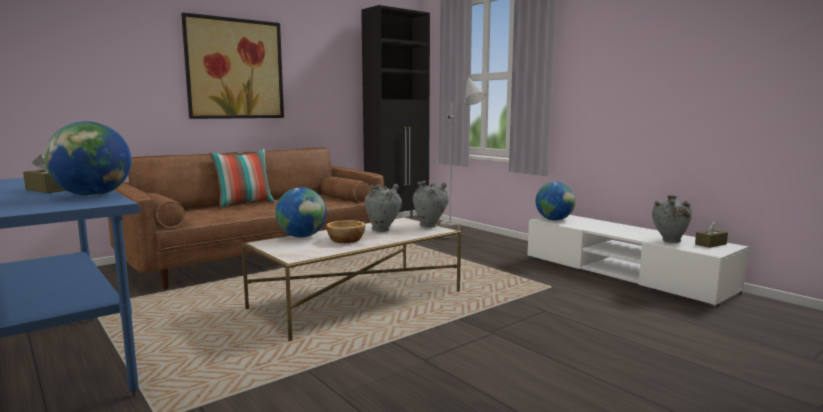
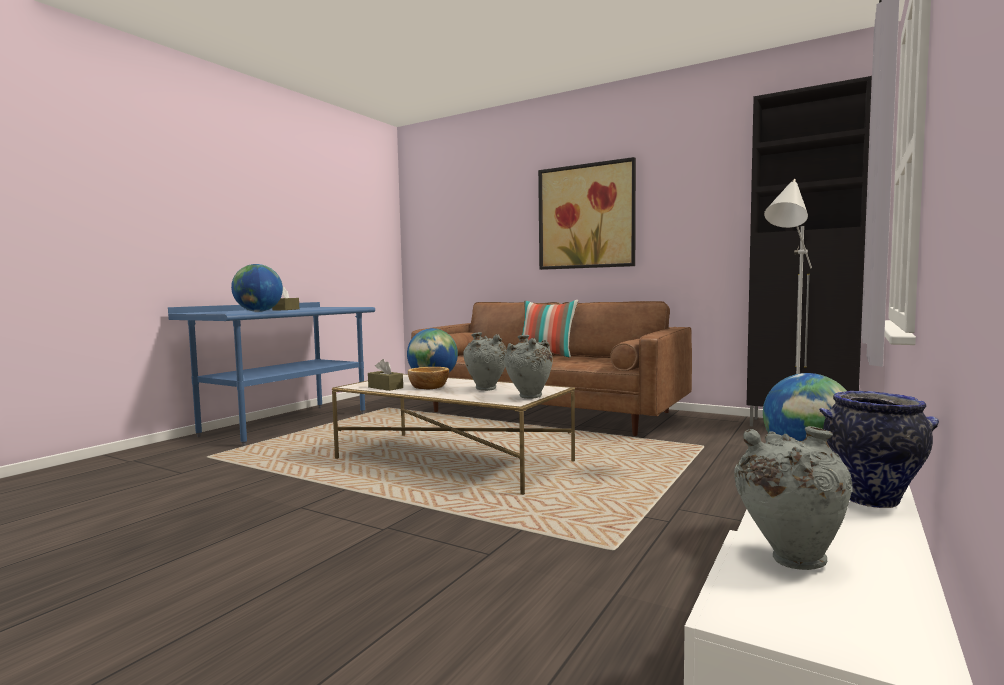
camera: 70 degrees right, 5 degrees down
(613, 225) = (873, 500): none -> vase
(710, 244) = (861, 620): brown tissue box -> brown tissue box (385, 387)

